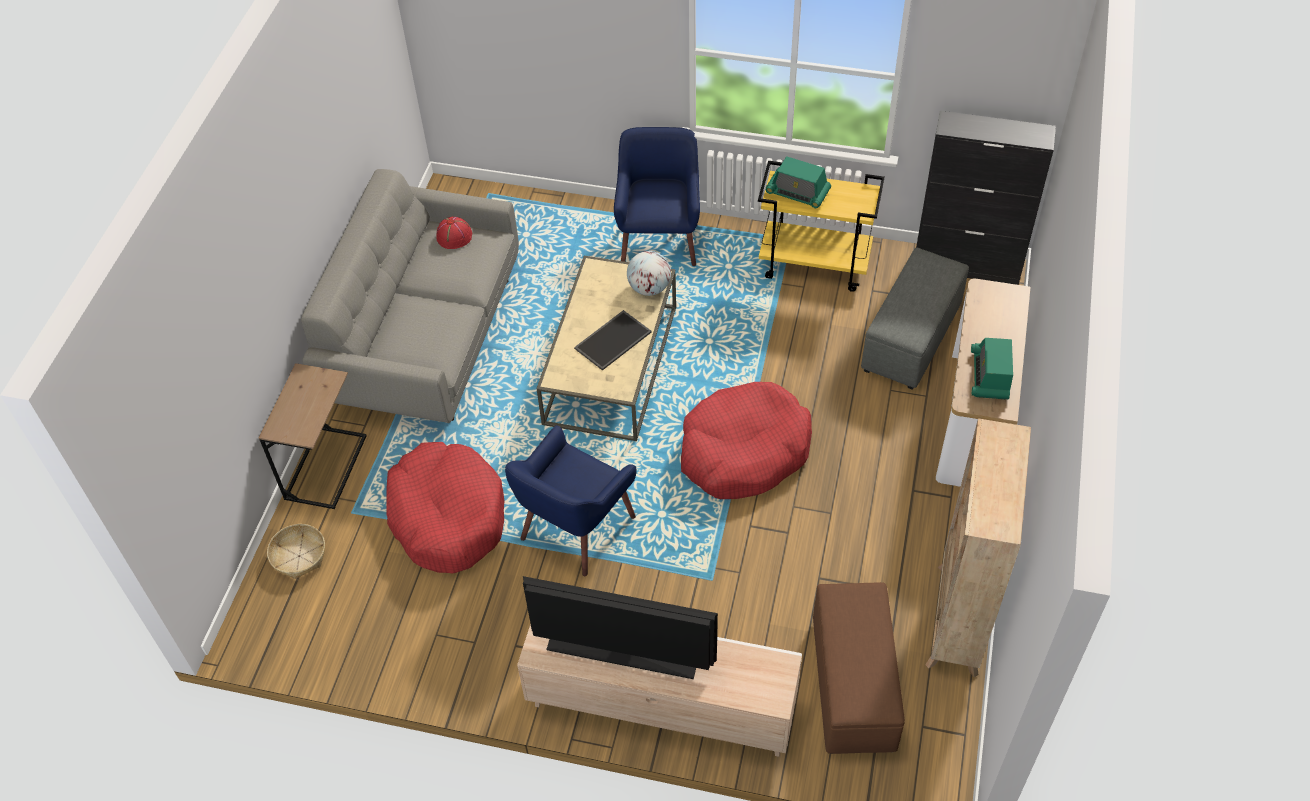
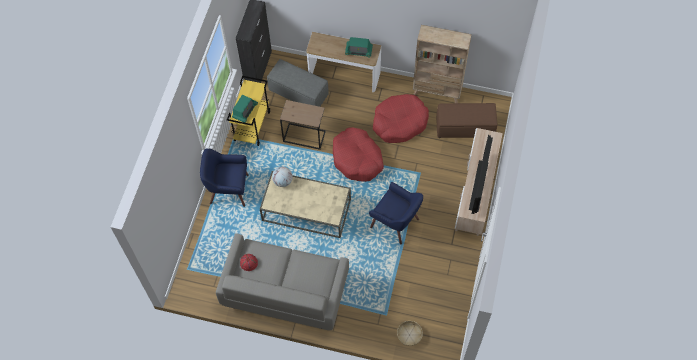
camera: 90 degrees left, 10 degrees up
(325, 467) = (360, 329): brown side table -> brown side table (304, 136)
(447, 516) = (388, 274): red dog bed -> red dog bed (399, 122)
(612, 339) = (313, 196): tray -> none

